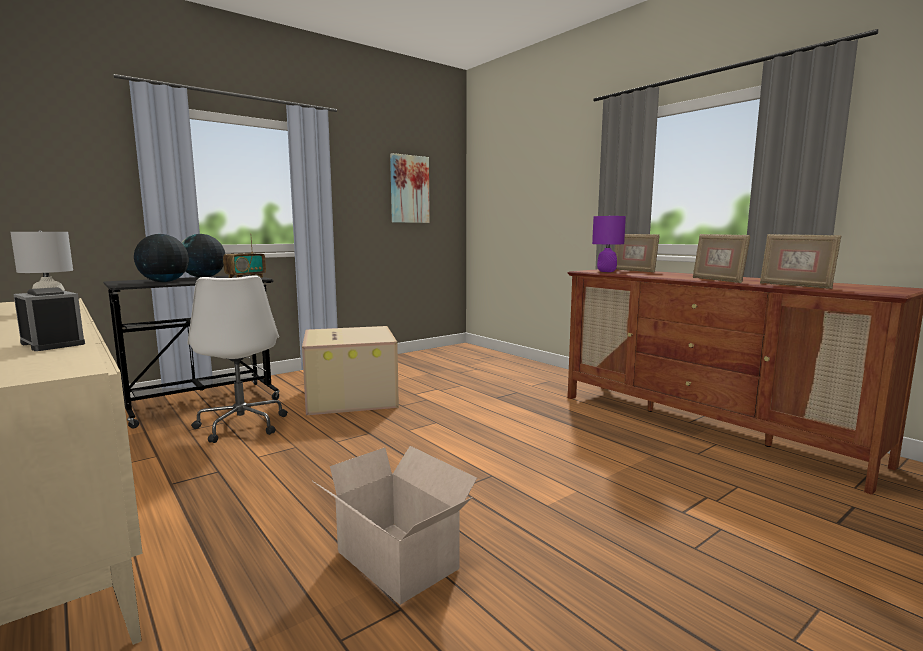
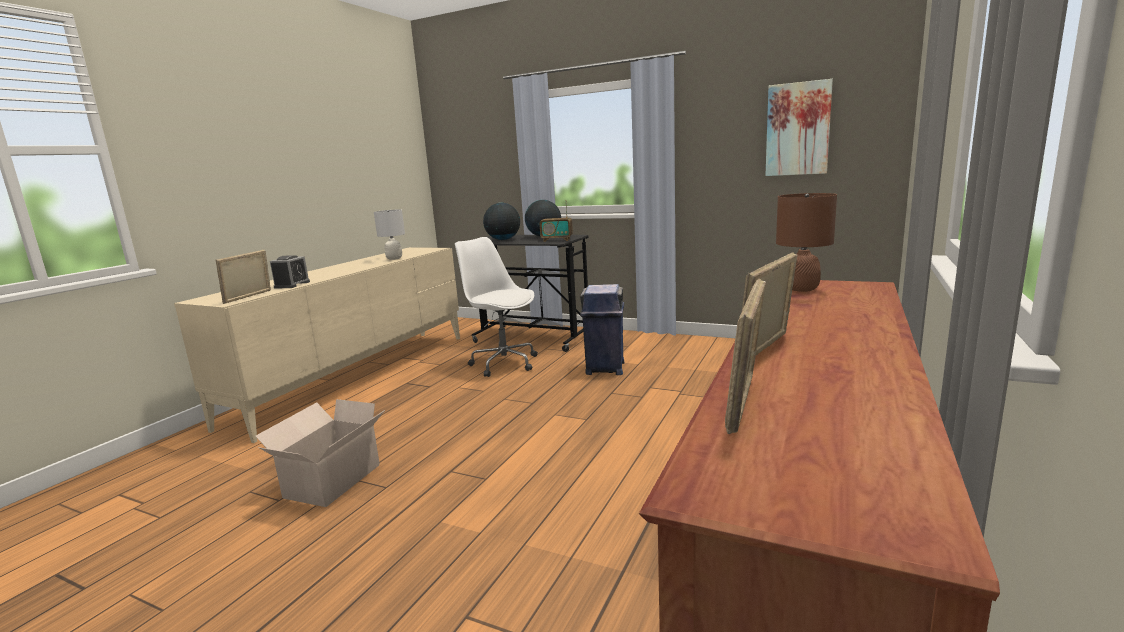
camera: 65 degrees right, 5 degrees up
(241, 427) = (503, 363): white office chair -> white office chair turned 90 degrees clockwise
(349, 397) = (605, 368): cardboard box -> blue trash can
(606, 271) = (803, 289): purple table lamp -> brown table lamp
(633, 271) = (863, 296): picture frame -> picture frame (249, 297)

